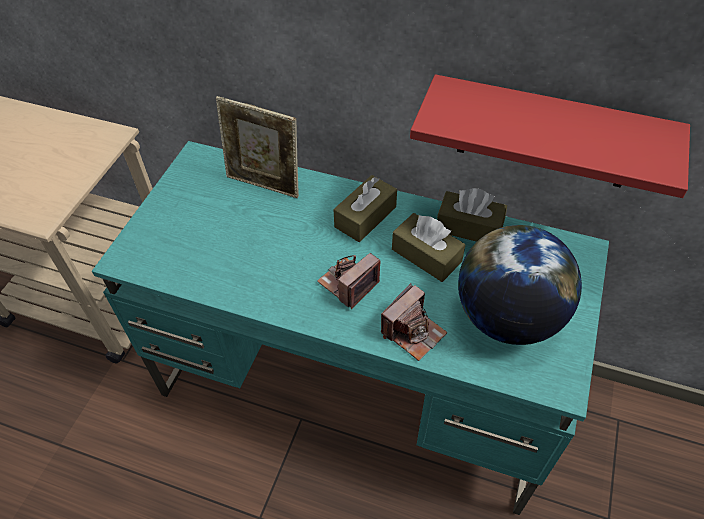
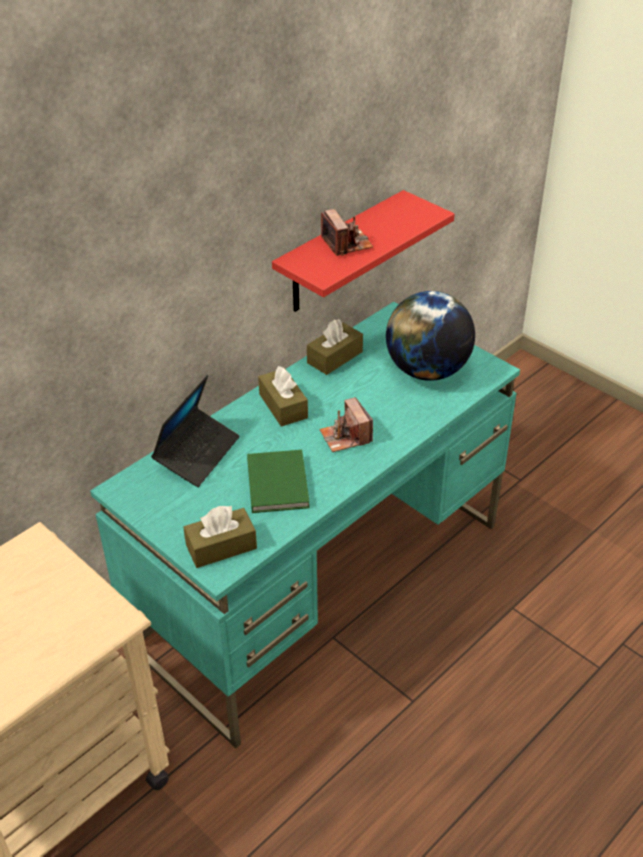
camera: 65 degrees left, 10 degrees down
(254, 256) = (278, 482): none -> green book
(264, 184) = (197, 453): picture frame -> laptop
(413, 332) = (411, 419): camera -> camera (346, 244)
(426, 255) = (346, 388): brown tissue box -> brown tissue box (221, 547)

